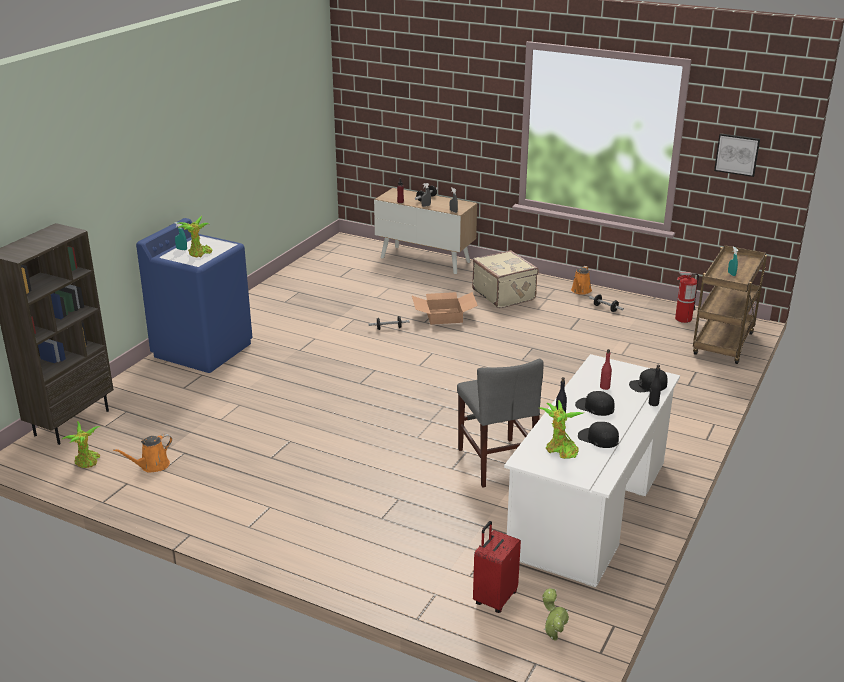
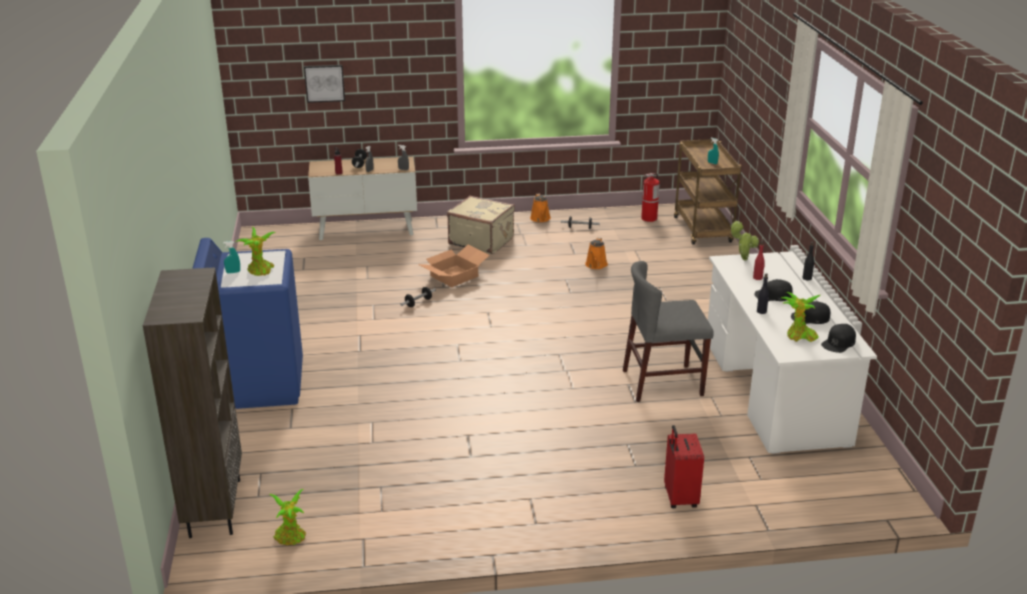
camera: 35 degrees left, 0 degrees up
(152, 466) = (365, 512): orange watering can -> orange watering can (596, 265)
(494, 598) = (799, 487): red suitcase -> red suitcase (679, 498)
(497, 462) = (662, 383): grey chair -> grey chair turned 135 degrees clockwise
(553, 636) = (872, 495): potted plant -> potted plant (742, 259)
(648, 385) = (783, 266): black cap -> black cap (838, 343)
(737, 154) = (671, 56): picture -> picture (324, 83)

